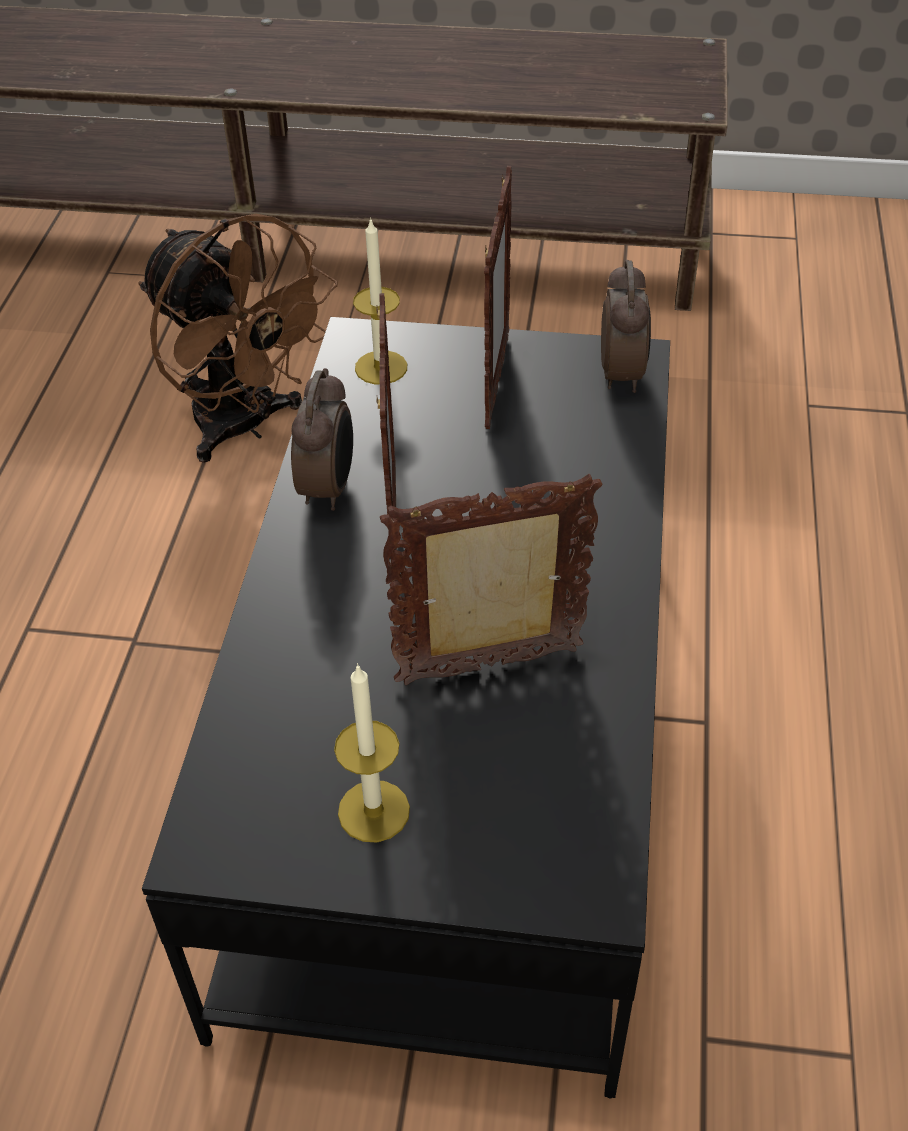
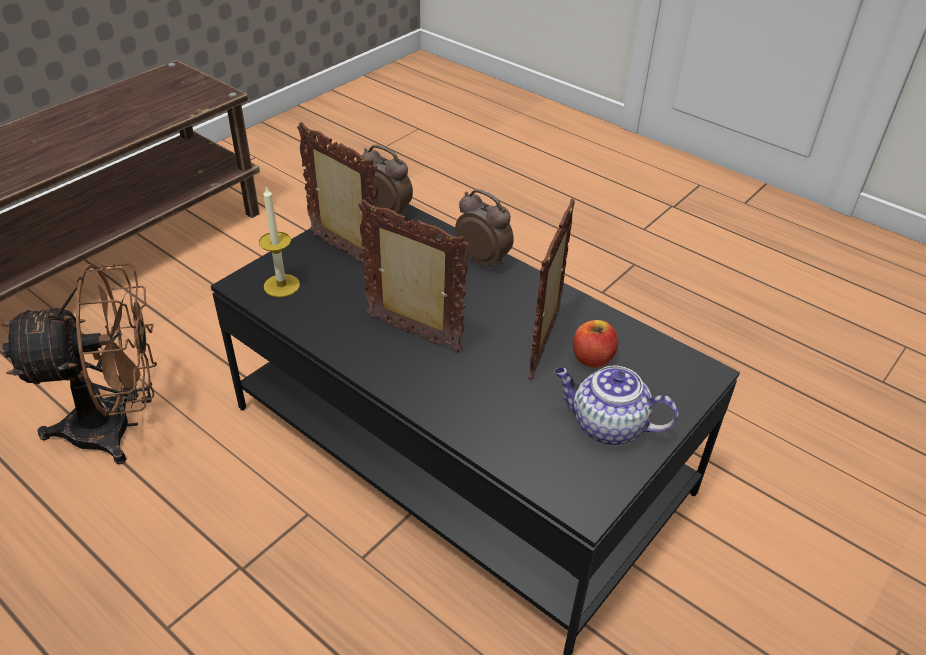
camera: 60 degrees left, 5 degrees down
(329, 488) = (358, 346): alarm clock -> alarm clock (483, 260)
(374, 811) = (606, 426): candle -> teapot
(508, 734) = (592, 358): none -> apple

